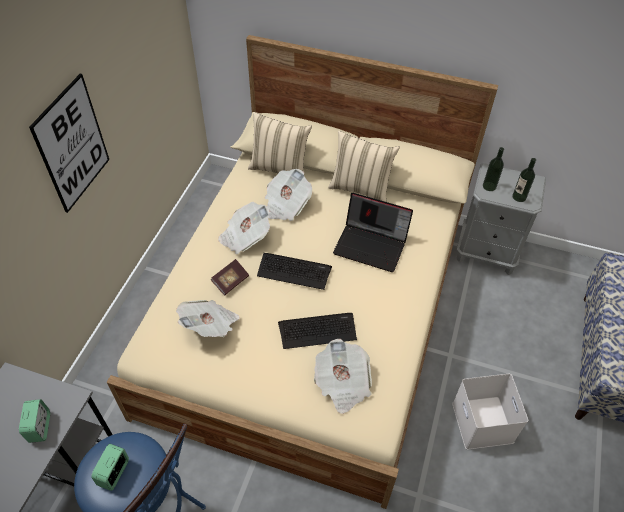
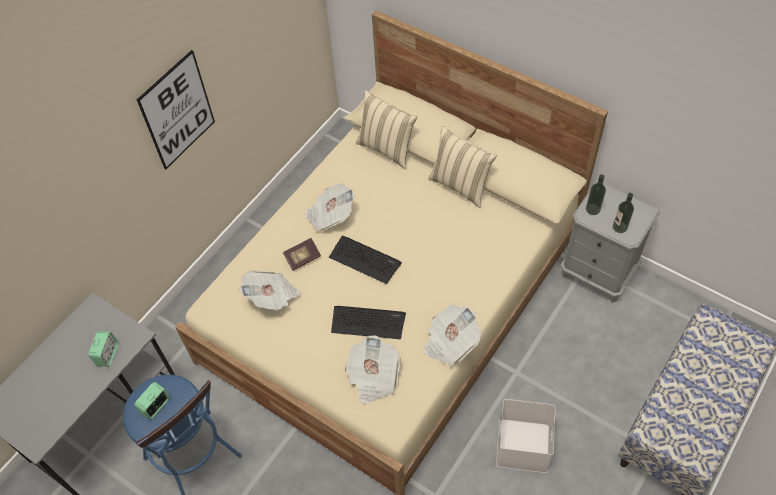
camera: 20 degrees right, 5 degrees up
(286, 205) = (380, 189): newspaper -> newspaper (450, 342)
(371, 245) = (449, 248): laptop -> none

